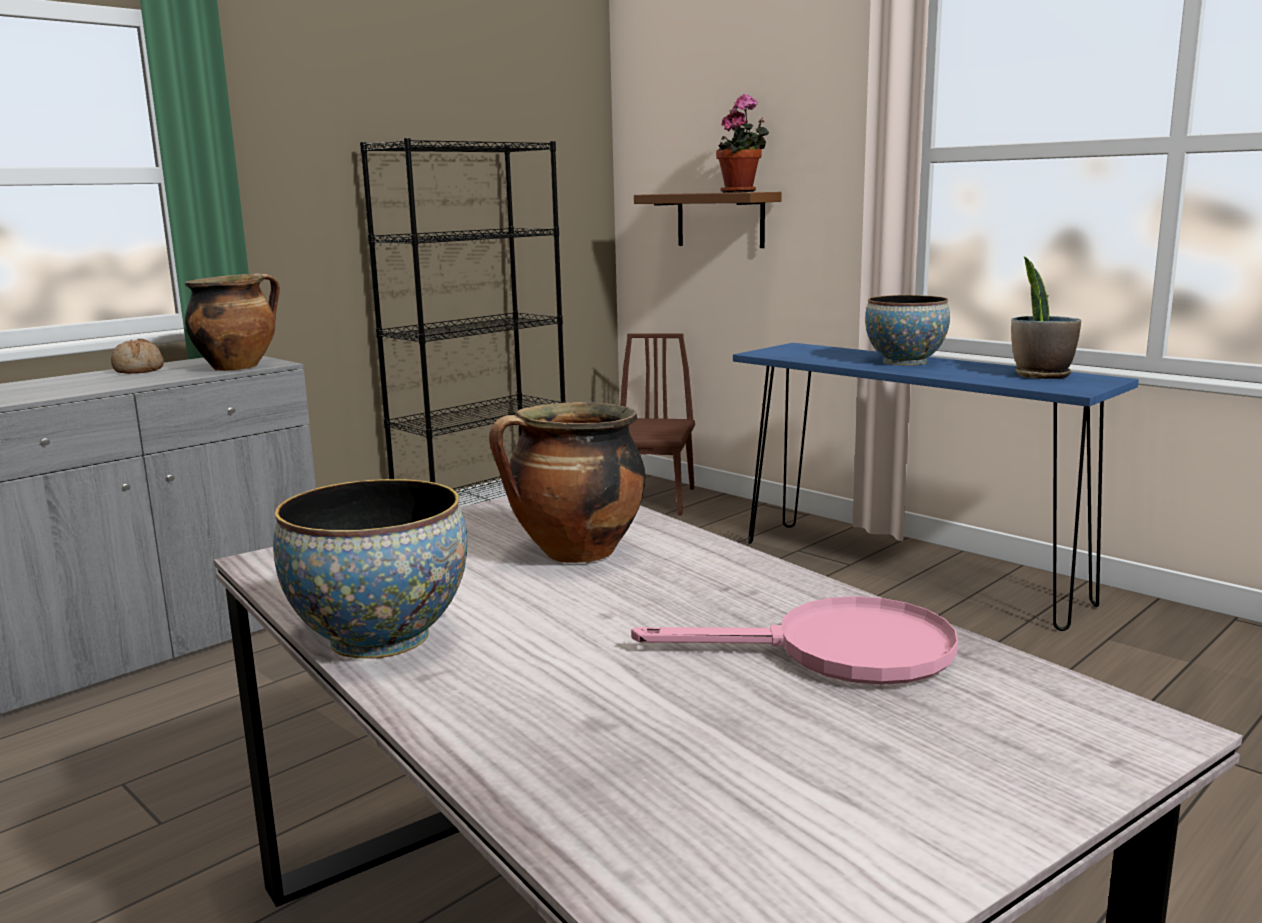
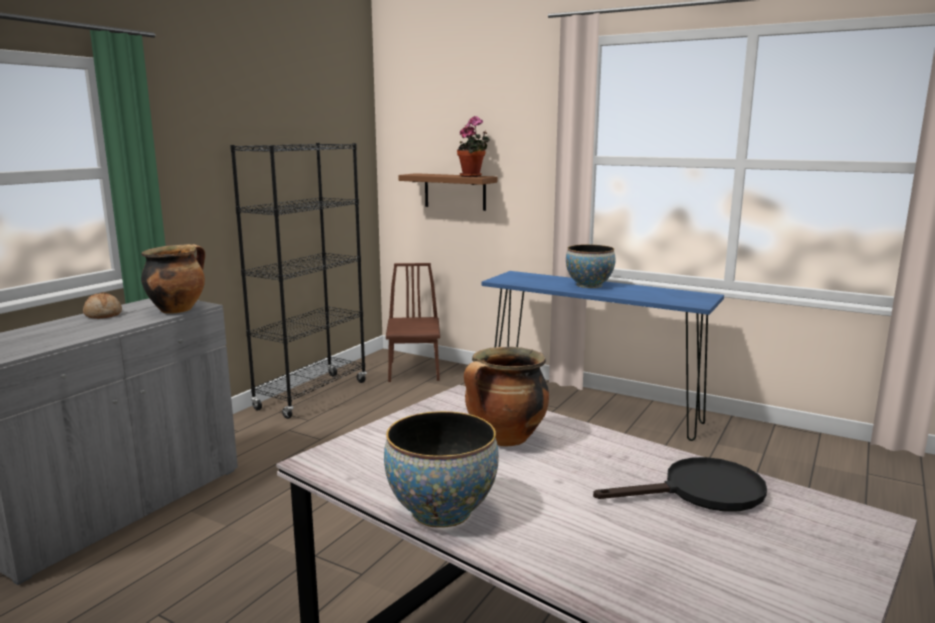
camera: 15 degrees left, 0 degrees up
(838, 651) = (701, 492): pink frying pan -> black frying pan
(1041, 375) = (672, 294): potted plant -> none

